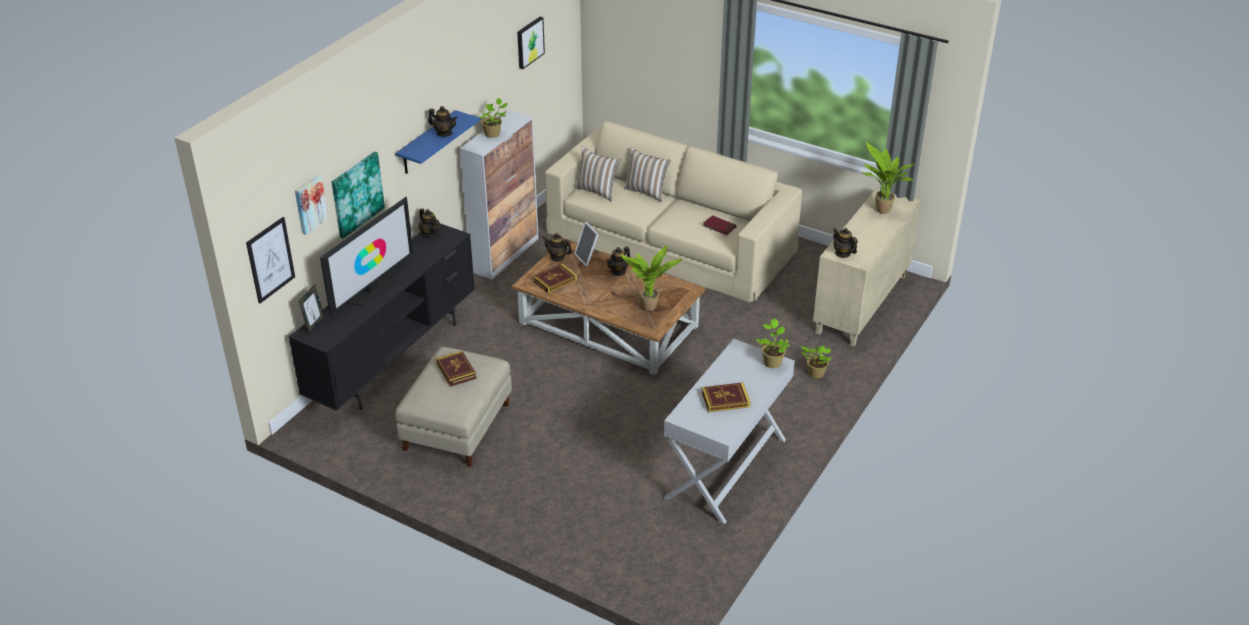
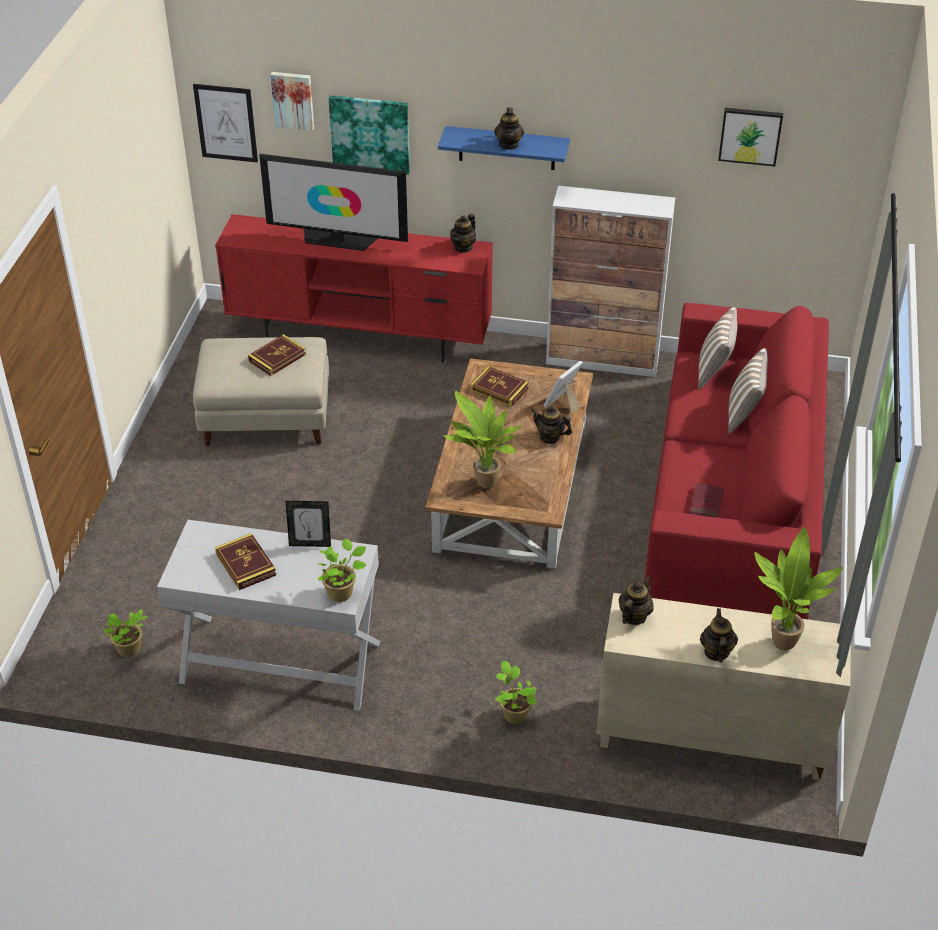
camera: 70 degrees right, 5 degrees up
(314, 325) = (257, 223): picture frame -> picture frame (310, 543)
(394, 358) = (361, 337): black tv stand -> red tv stand
(493, 134) = (607, 200): potted plant -> potted plant (129, 650)
(557, 257) = (549, 378): teapot -> teapot (716, 652)
(671, 240) = (734, 496): beige sofa -> red sofa

